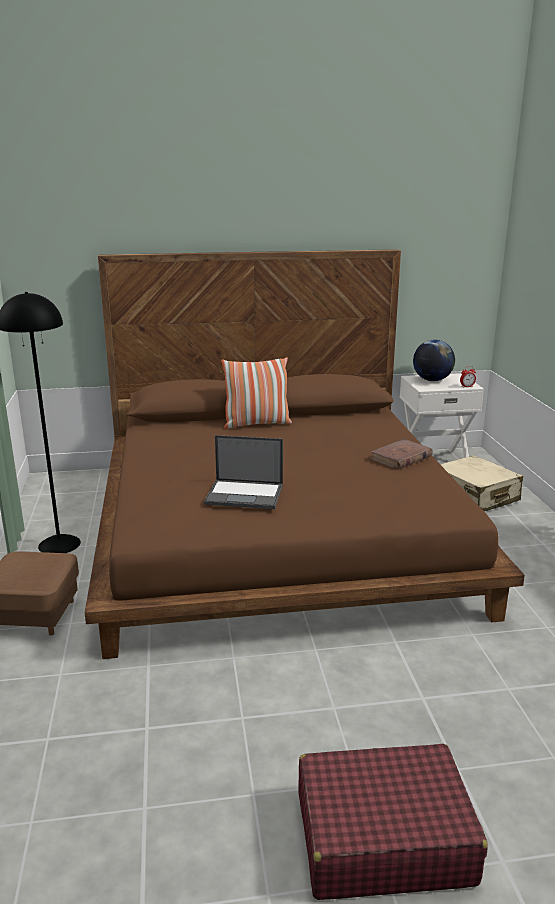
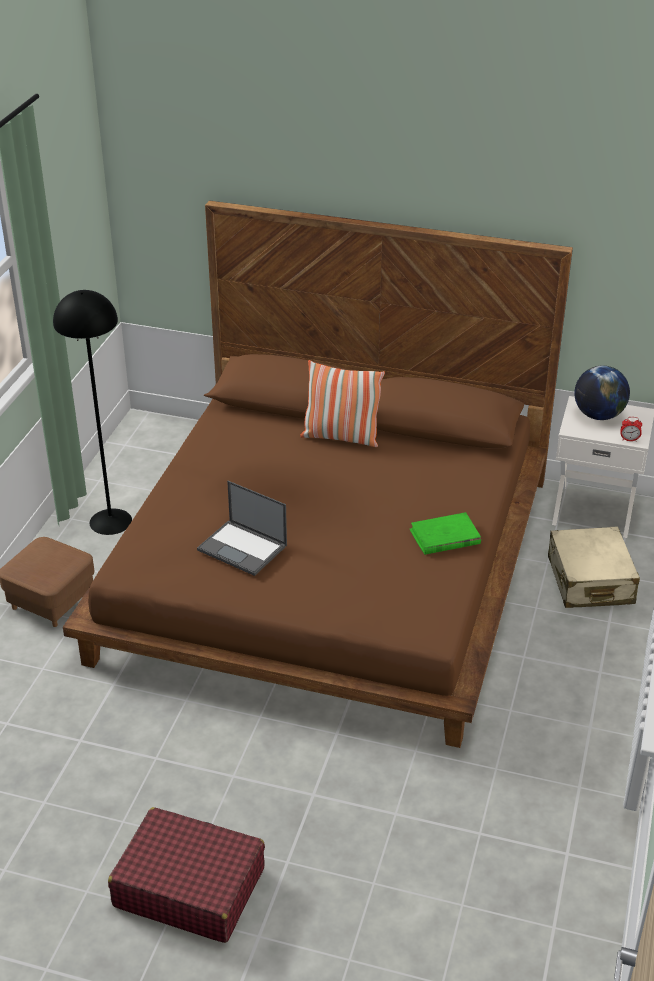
camera: 25 degrees right, 15 degrees up
(400, 457) = (444, 537): brown book -> green book

